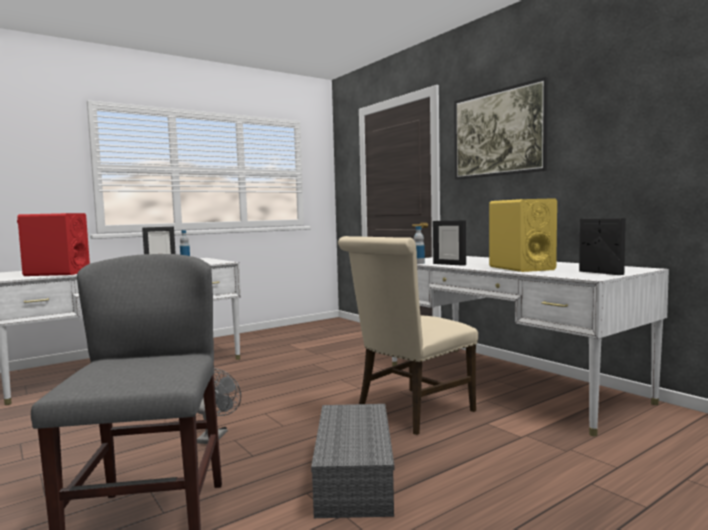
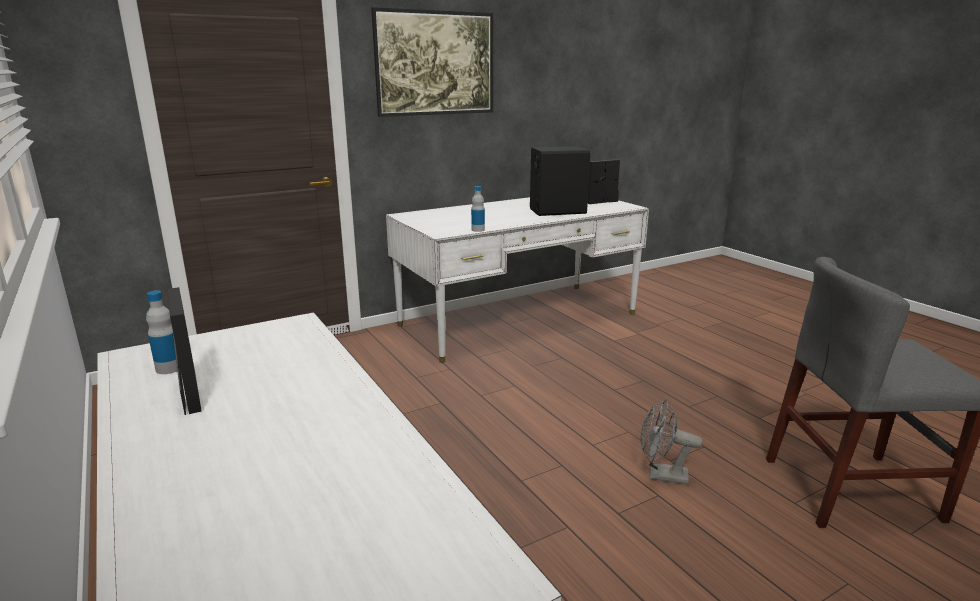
camera: 85 degrees left, 15 degrees up
(57, 273) = (378, 510): red speaker -> none
(352, 475) = (723, 398): grey storage box -> none
(410, 412) = (590, 366): beige chair -> none
(449, 264) = (500, 223): picture frame -> none
(521, 268) = (557, 211): yellow speaker -> black speaker

